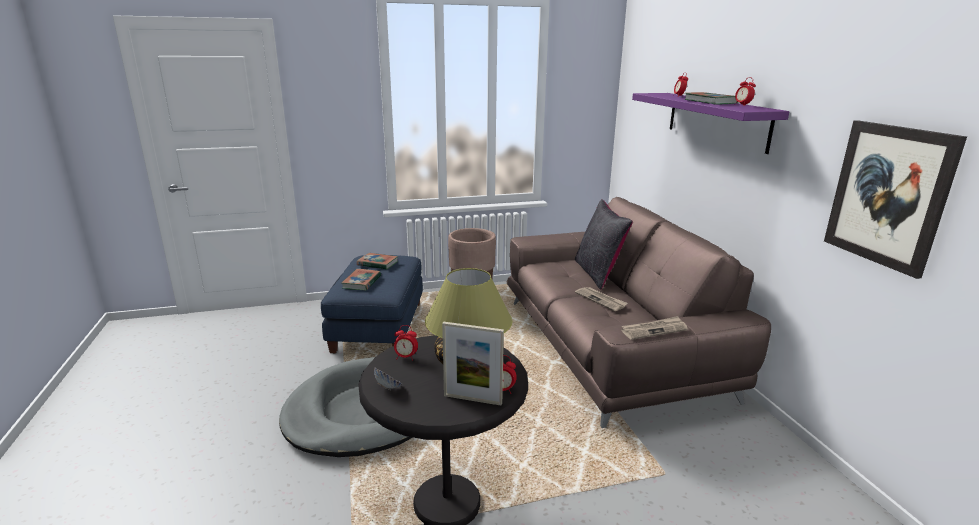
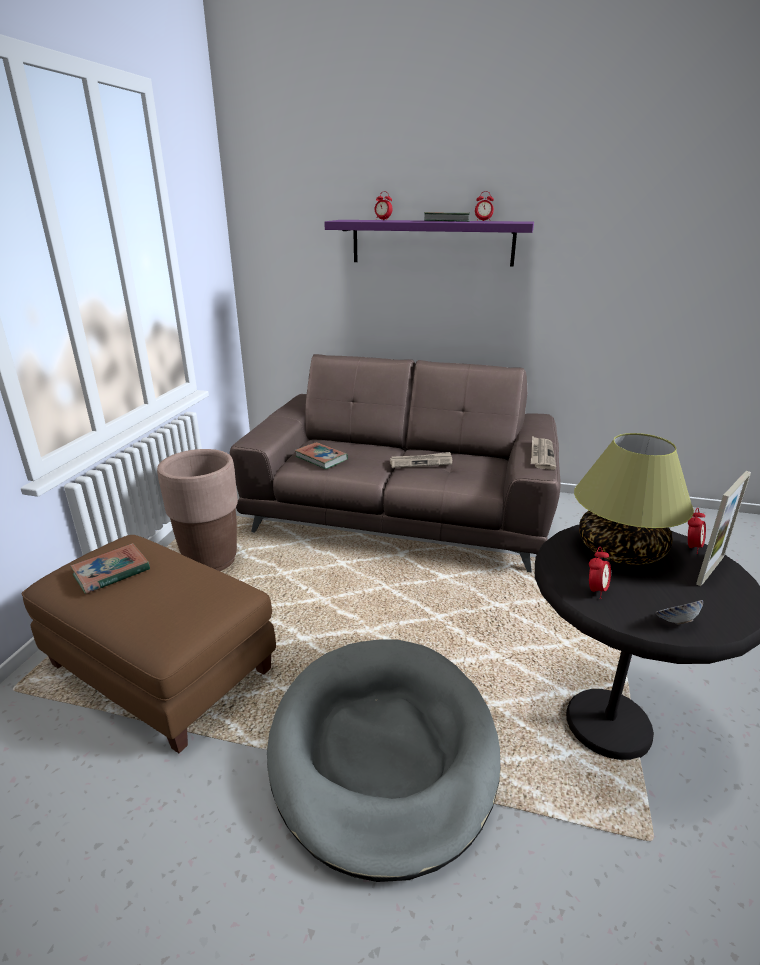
camera: 60 degrees left, 5 degrees up
(361, 282) = (163, 606): book -> book (321, 458)
(378, 327) = (162, 668): blue ottoman -> brown ottoman
(598, 273) = (359, 443): black pillow -> none
(888, 195) = (647, 278): picture -> none

